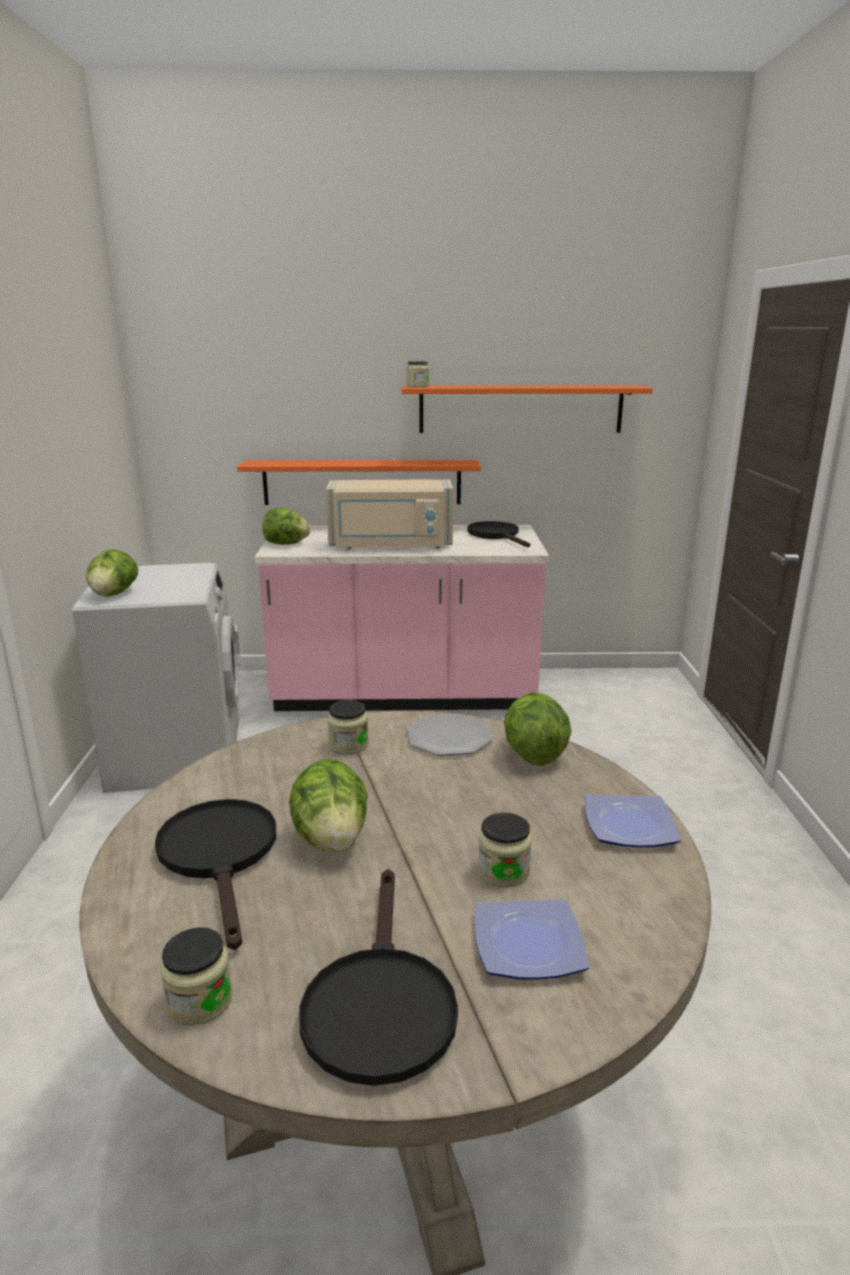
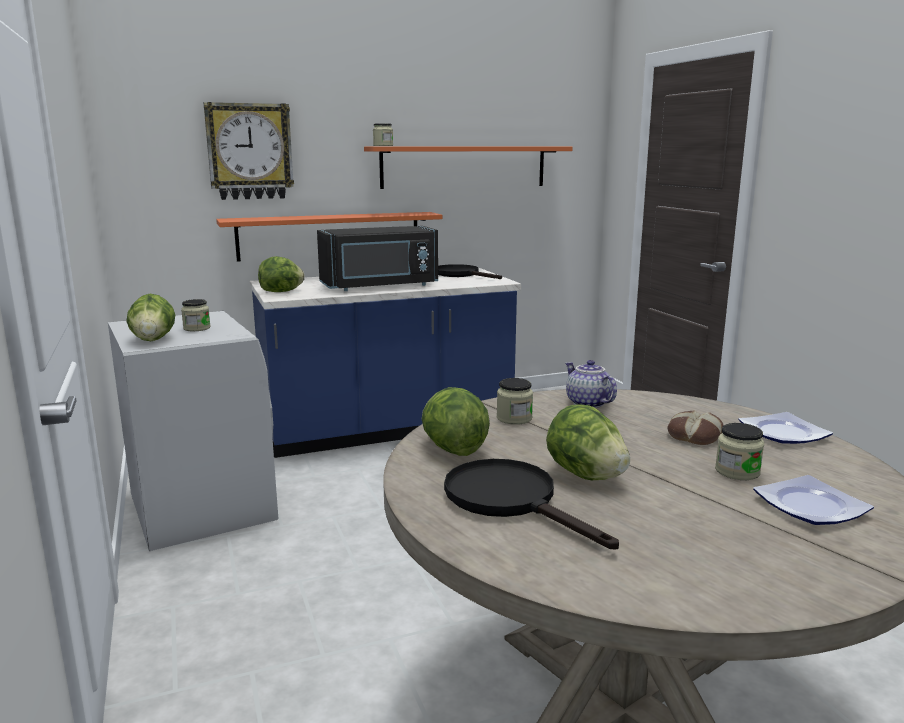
camera: 20 degrees left, 5 degrees down
(199, 1001) = (627, 587): jar -> jar (197, 328)
(279, 391) = (249, 151): none -> wall clock
(379, 1002) = (758, 558): black frying pan -> none
(390, 545) = (380, 286): beige microwave -> black microwave
(404, 695) = (388, 429): pink counter -> blue counter
(449, 737) = (587, 403): plate -> teapot
(516, 807) = (693, 435): none -> bread
(533, 754) = (662, 404): lettuce -> lettuce (453, 449)

